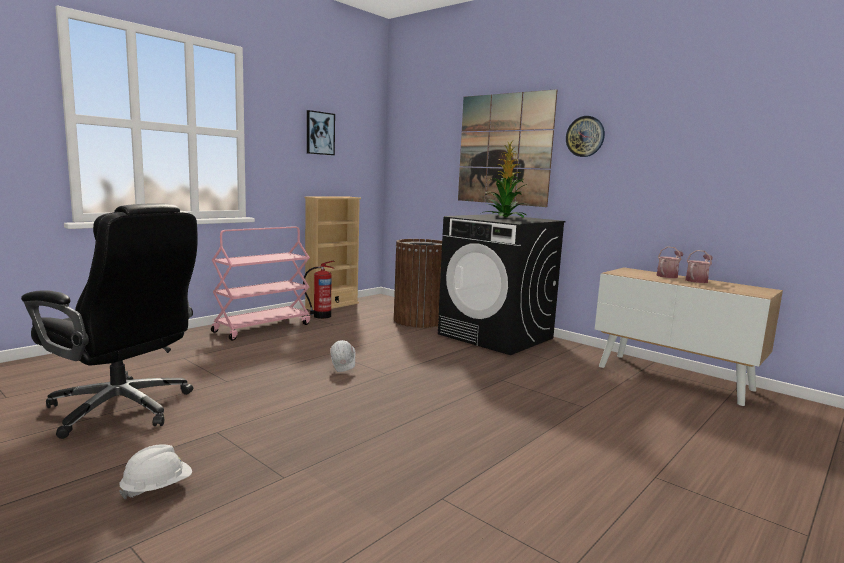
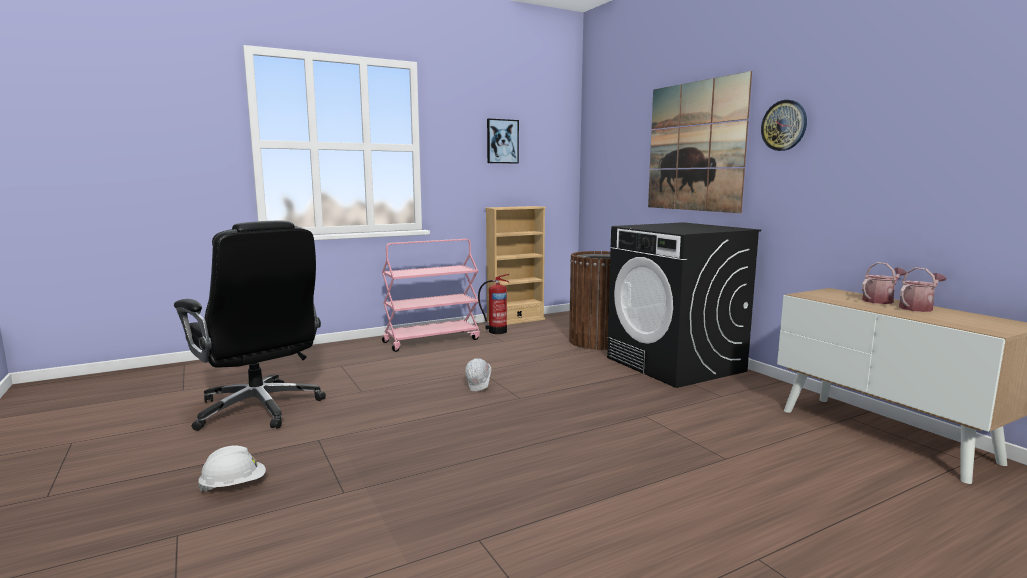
camera: 20 degrees right, 0 degrees up
(504, 217) = (686, 226): potted plant -> none

